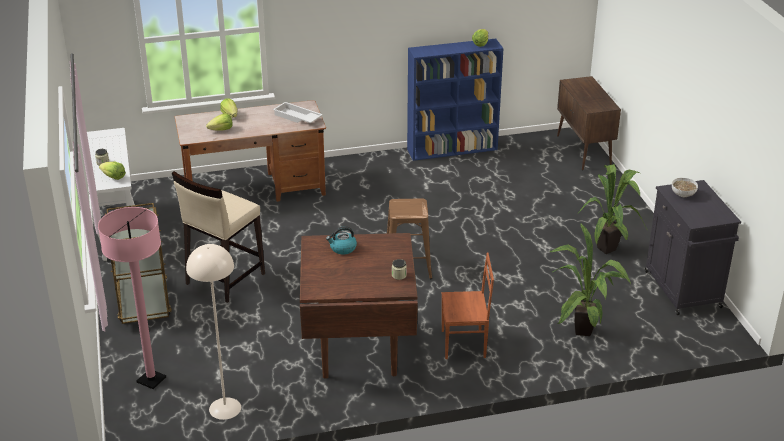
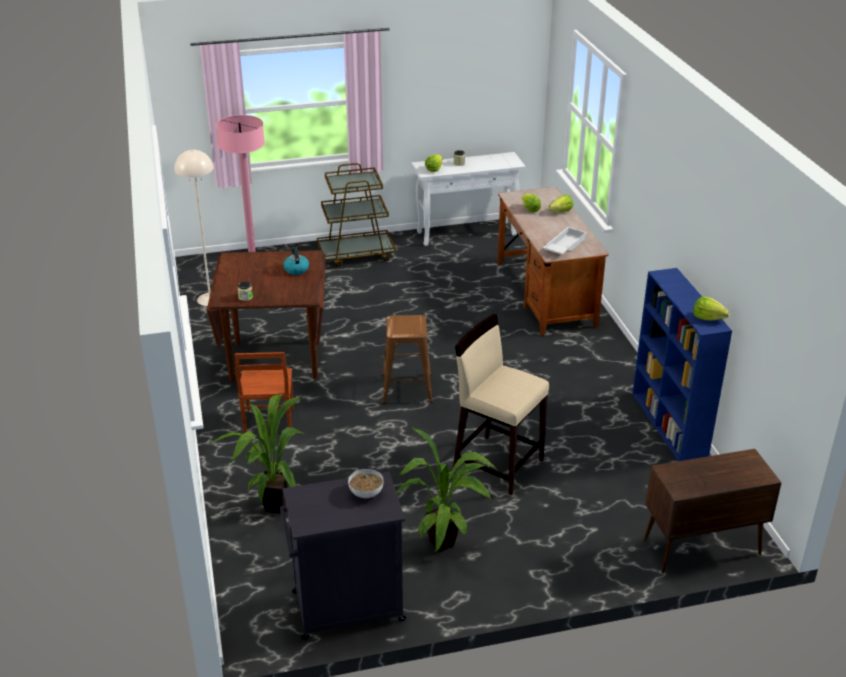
camera: 90 degrees right, 0 degrees up
(224, 279) = (388, 288): beige stool -> beige stool (497, 464)

